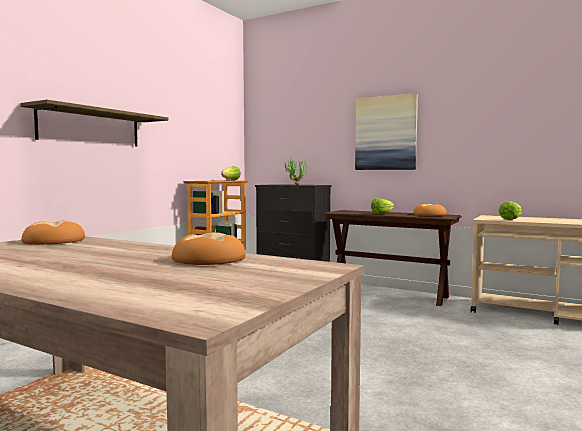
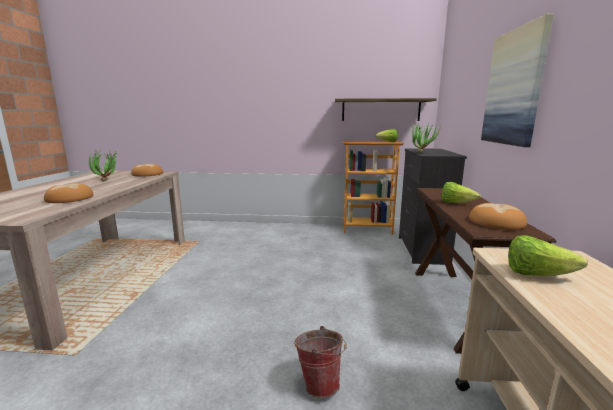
camera: 65 degrees right, 10 degrees up
(67, 251) = (108, 180): none -> potted plant
(90, 127) = (261, 104): shelf -> shelf (380, 110)
(460, 341) = (320, 382): none -> bucket

